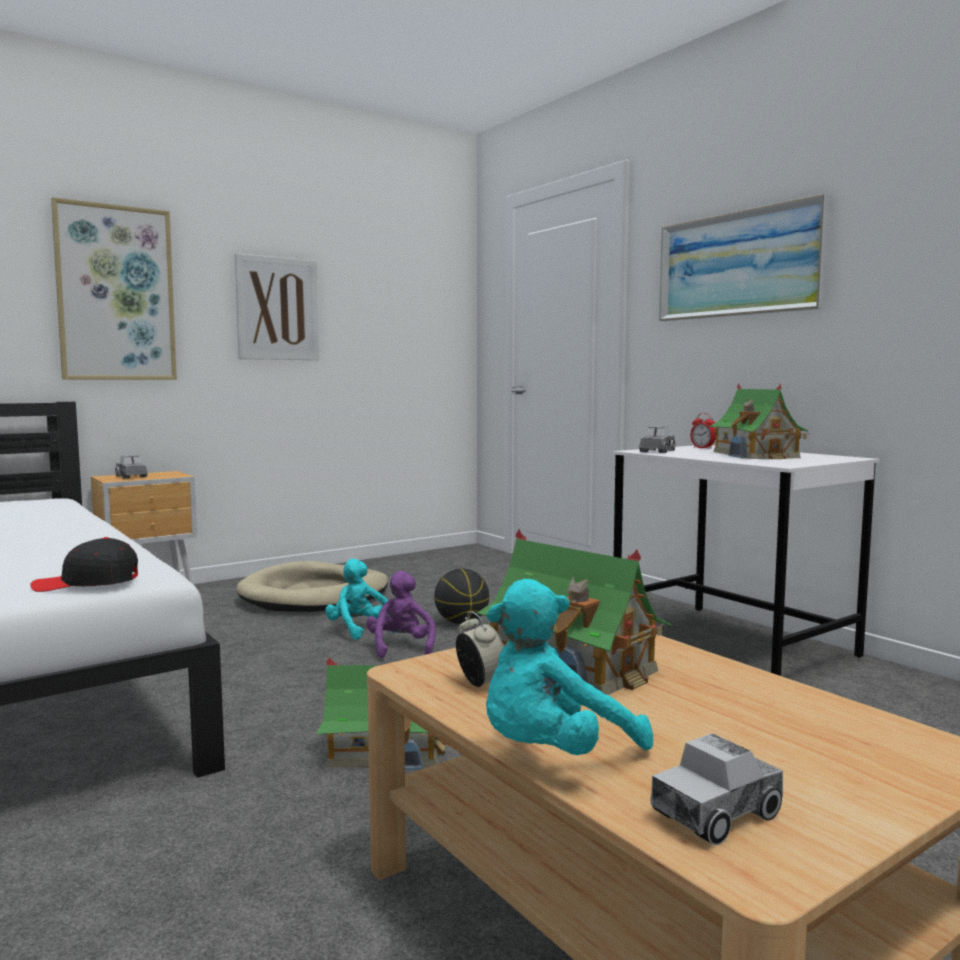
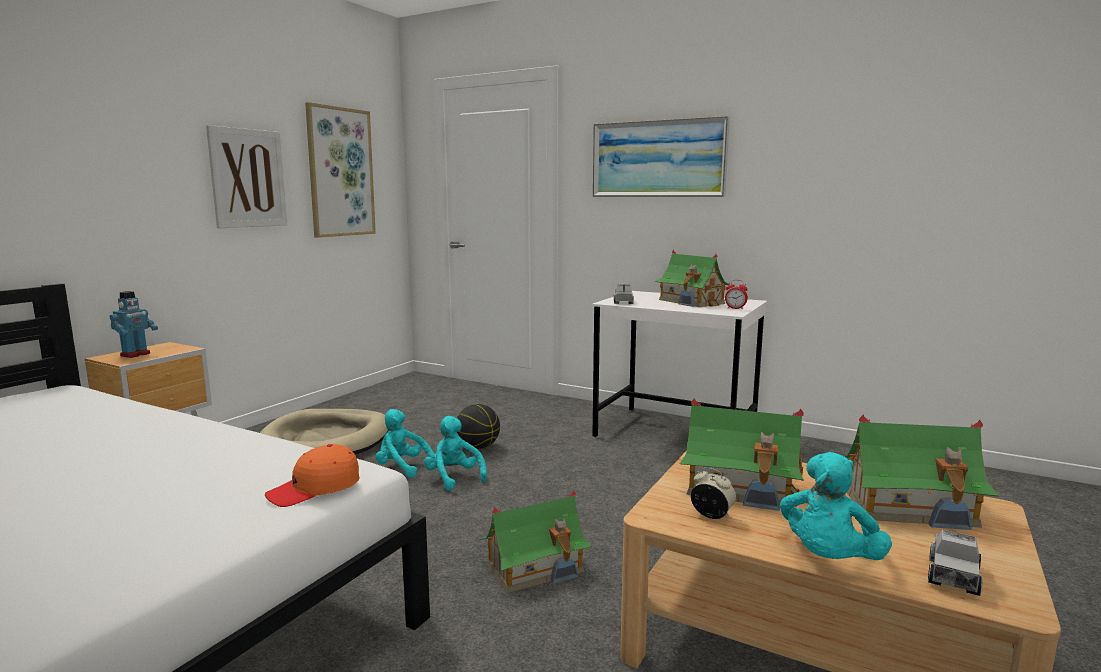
camera: 25 degrees left, 5 degrees up
(87, 583) = (315, 488): black cap -> orange cap
(116, 293) = (92, 167): picture -> picture (340, 172)
(131, 476) = (136, 354): toy truck -> toy robot
(401, 647) = (454, 478): purple plush toy -> turquoise plush toy
(702, 448) = (643, 295): alarm clock -> alarm clock (735, 308)
(798, 727) = (910, 507): none -> toy house

